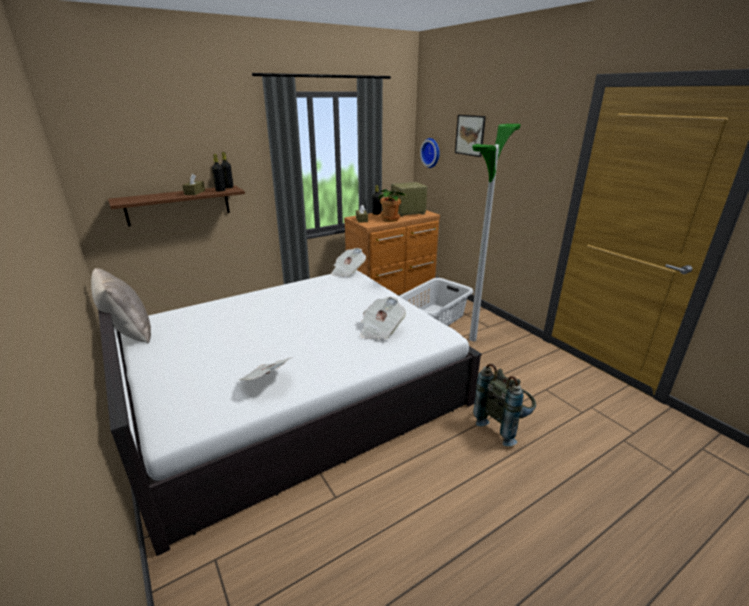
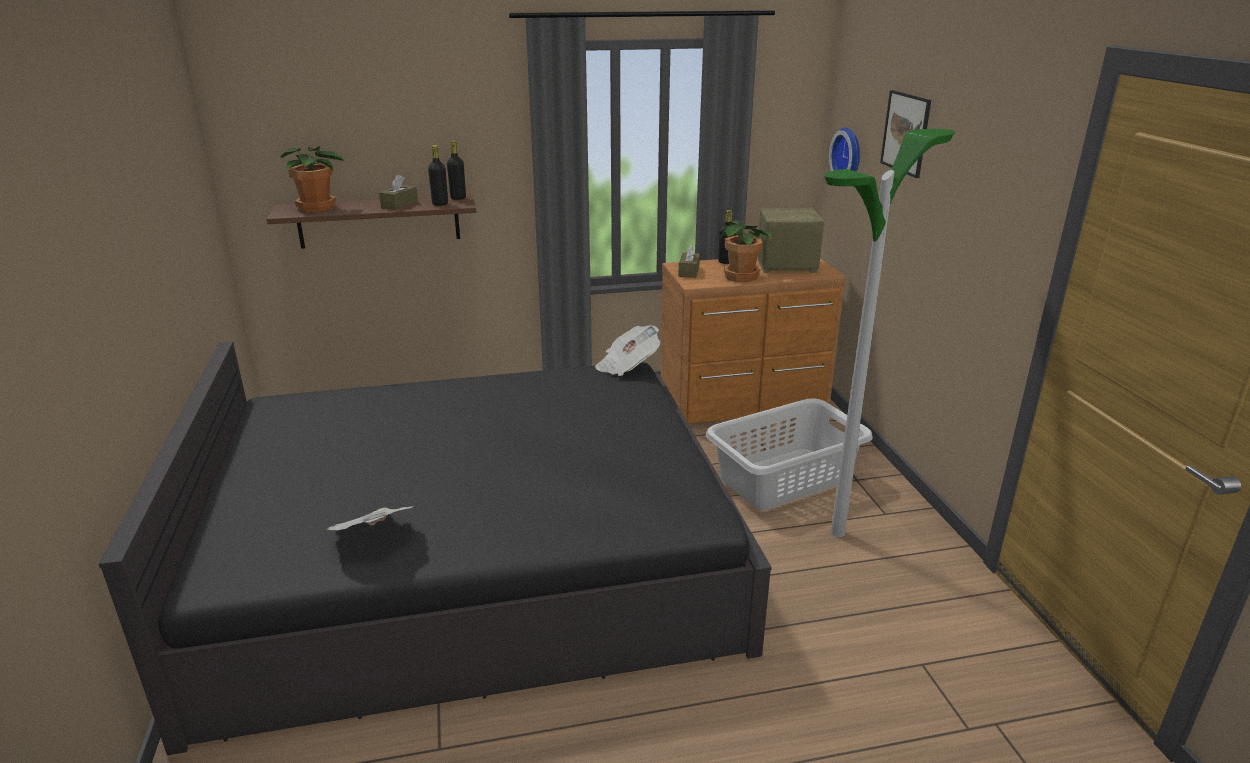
camera: 20 degrees right, 0 degrees up
(128, 333) = (245, 418): beige pillow -> none
(141, 198) = (318, 208): none -> potted plant
(293, 393) = (470, 561): white bed -> black bed
(380, 330) = (603, 486): newspaper -> none
(503, 425) = (791, 710): grey backpack -> none

